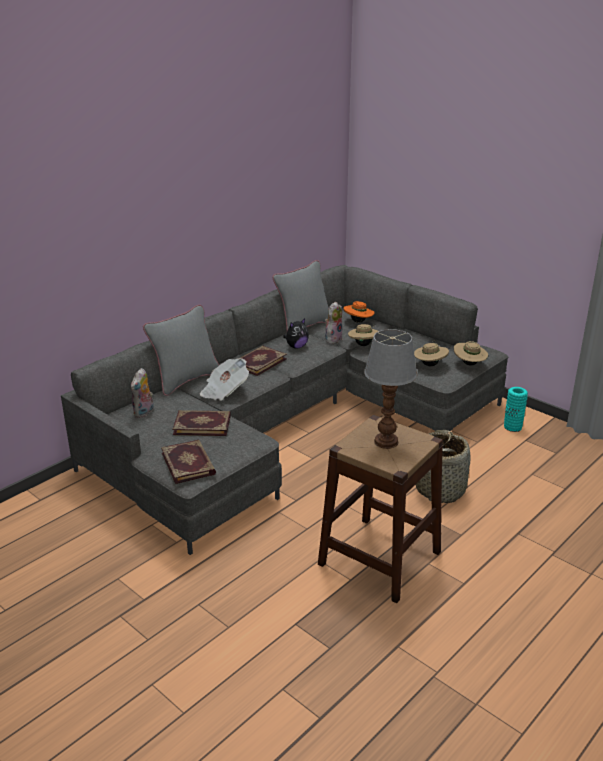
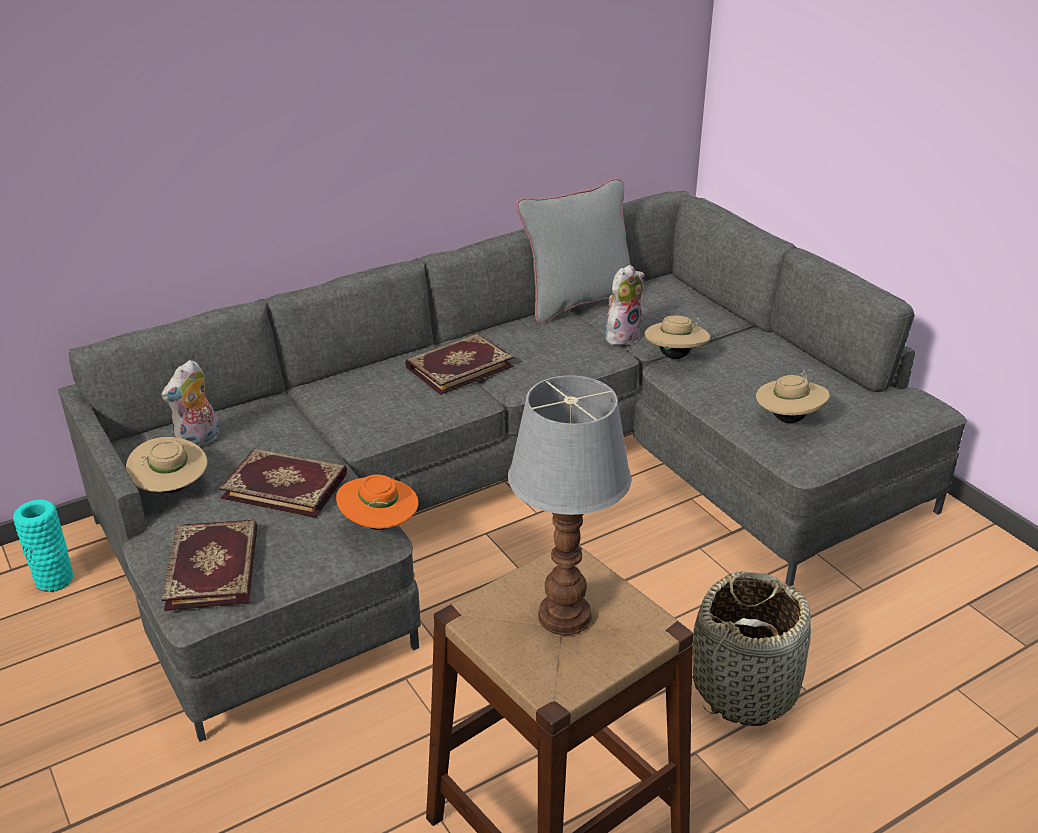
camera: 15 degrees right, 5 degrees up
(186, 380) = (309, 385): grey pillow -> none
(224, 391) = (365, 418): newspaper -> none
(296, 346) = (544, 343): plush toy -> none
(358, 321) = (686, 306): orange hat -> orange hat (379, 525)
(469, 364) = (872, 429): beige hat -> beige hat (172, 489)
(512, 427) = (950, 567): turquoise vase -> turquoise vase (54, 579)

